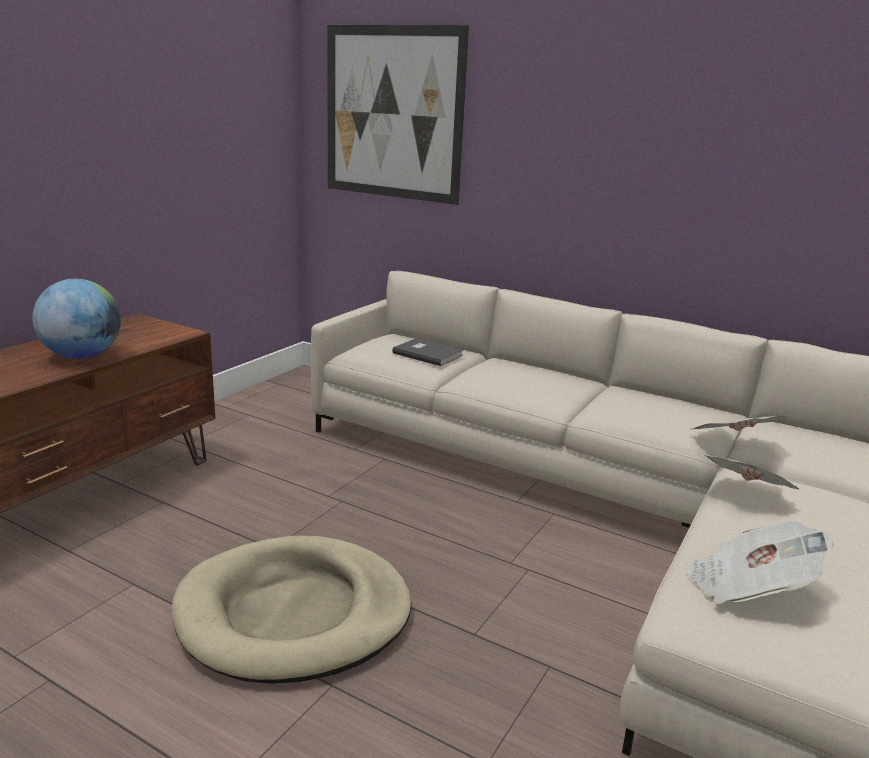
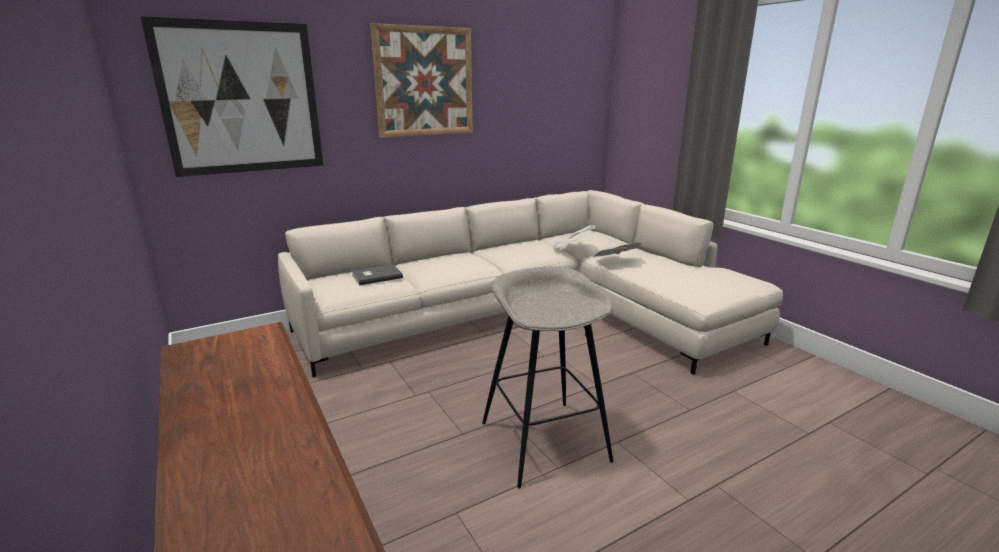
camera: 60 degrees left, 0 degrees up
(82, 356) = (263, 384): globe -> none
(294, 614) = (544, 441): beige dog bed -> grey stool
(612, 107) = (424, 82): none -> picture
(748, 588) = (687, 284): newspaper -> none

